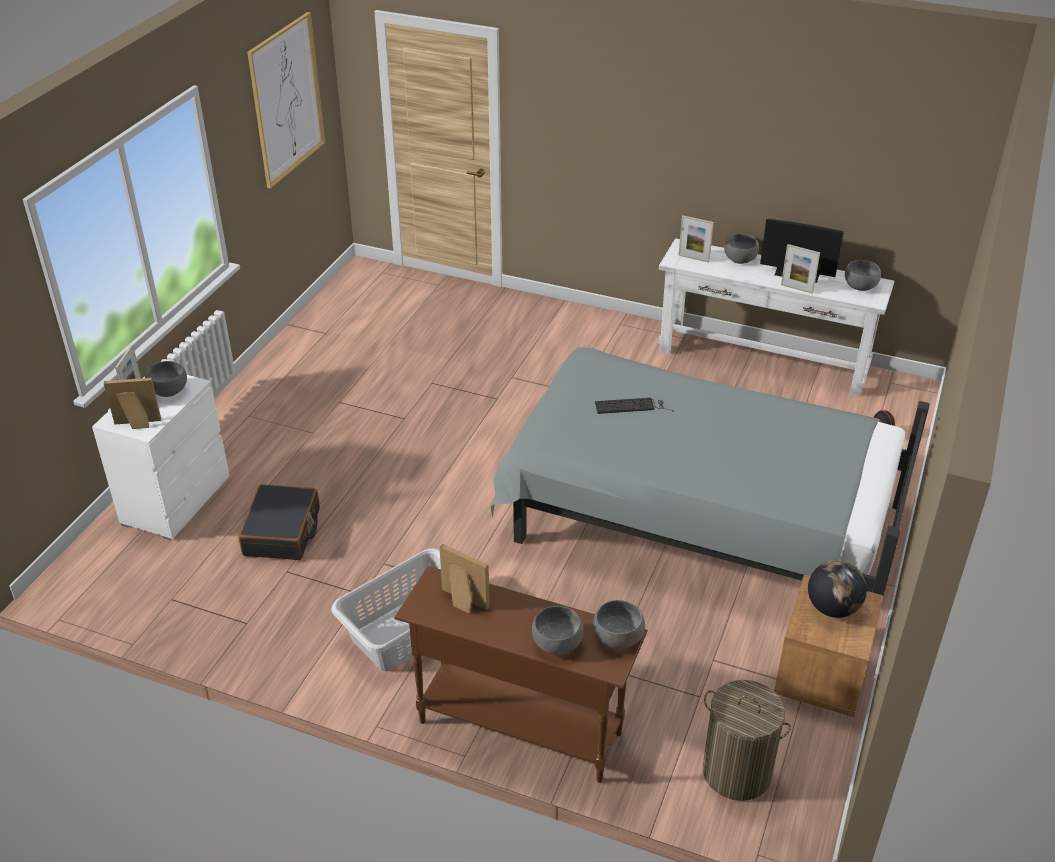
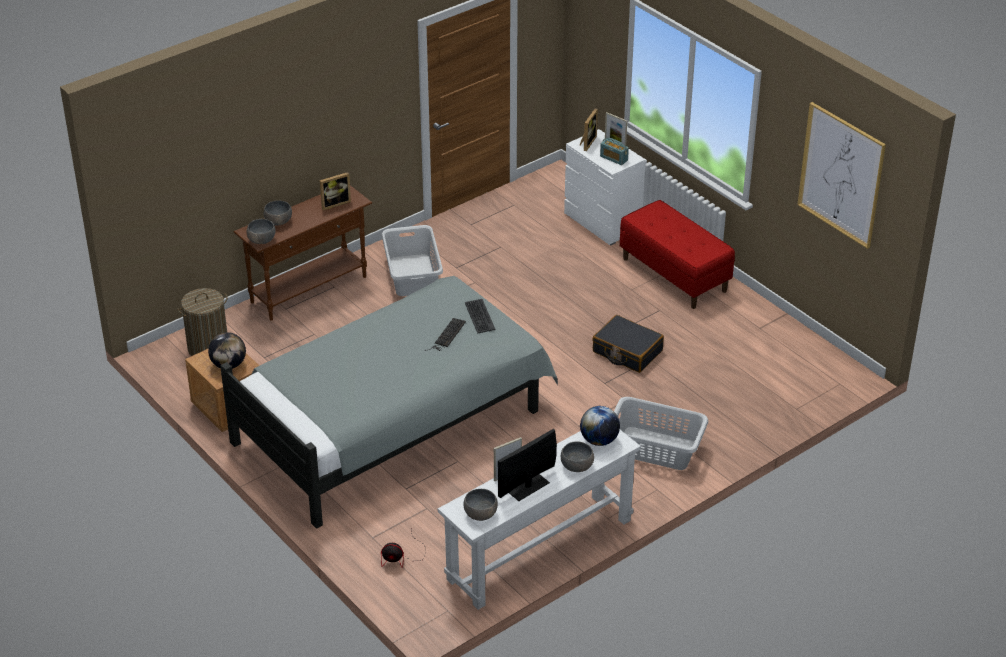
camera: 120 degrees right, 0 degrees up
(168, 390) = (613, 158): grey bowl -> radio
(262, 411) = (674, 275): none -> red bench
(282, 532) = (537, 253): black suitcase -> black suitcase (627, 351)
(567, 340) = (656, 449): none -> grey laundry basket
(575, 397) = (479, 316): none -> keyboard
(693, 258) = (599, 440): picture frame -> globe

